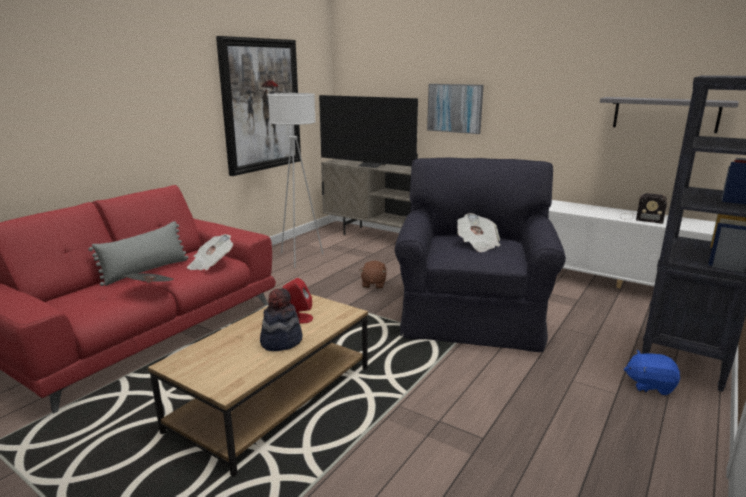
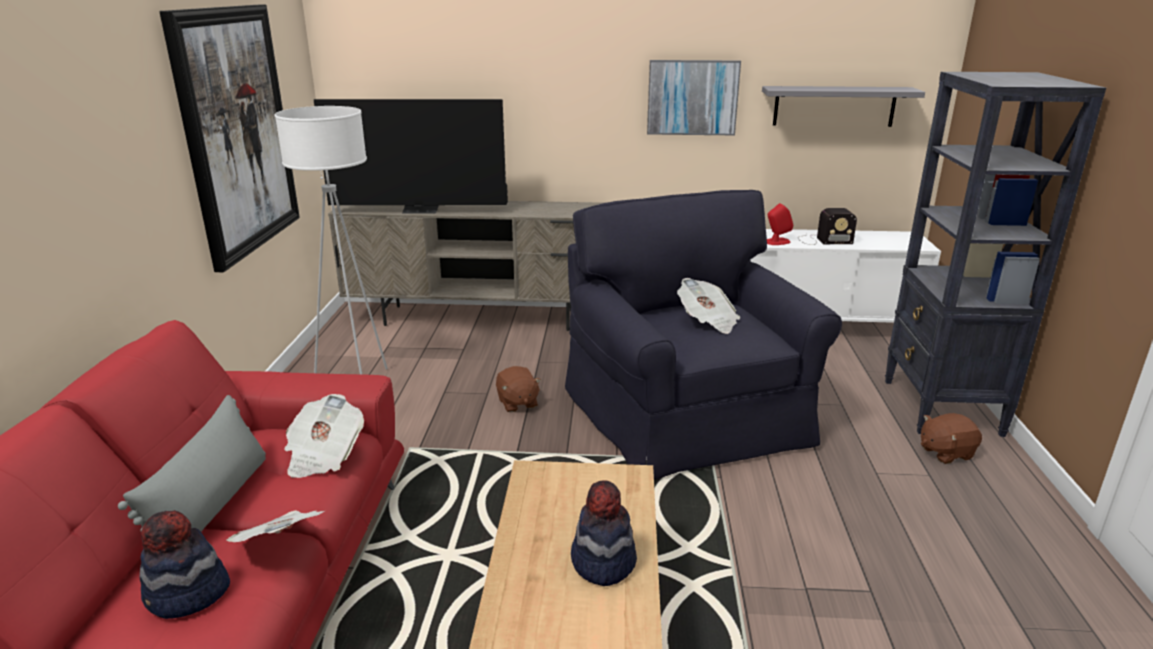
camera: 30 degrees left, 5 degrees up
(98, 296) = (187, 594): none -> hat
(298, 318) = (577, 511): red speaker -> red speaker (777, 242)
(455, 108) = (546, 108): picture -> picture (692, 97)
(649, 385) = (945, 452): blue plush toy -> brown plush toy

